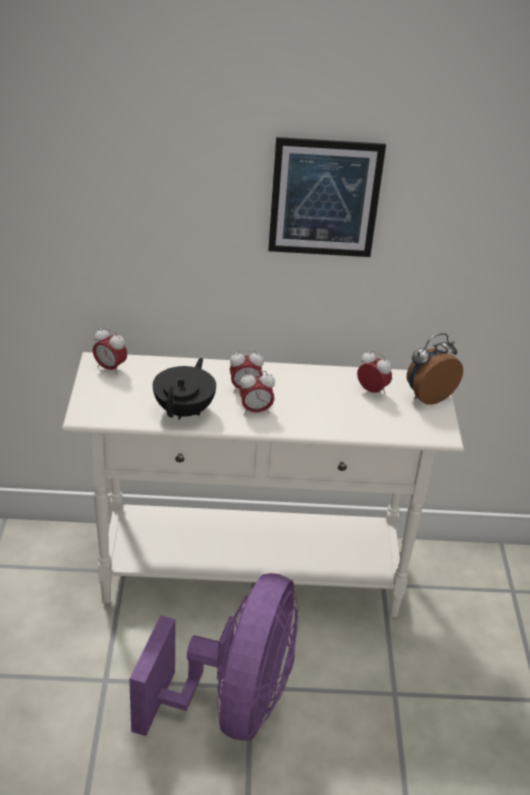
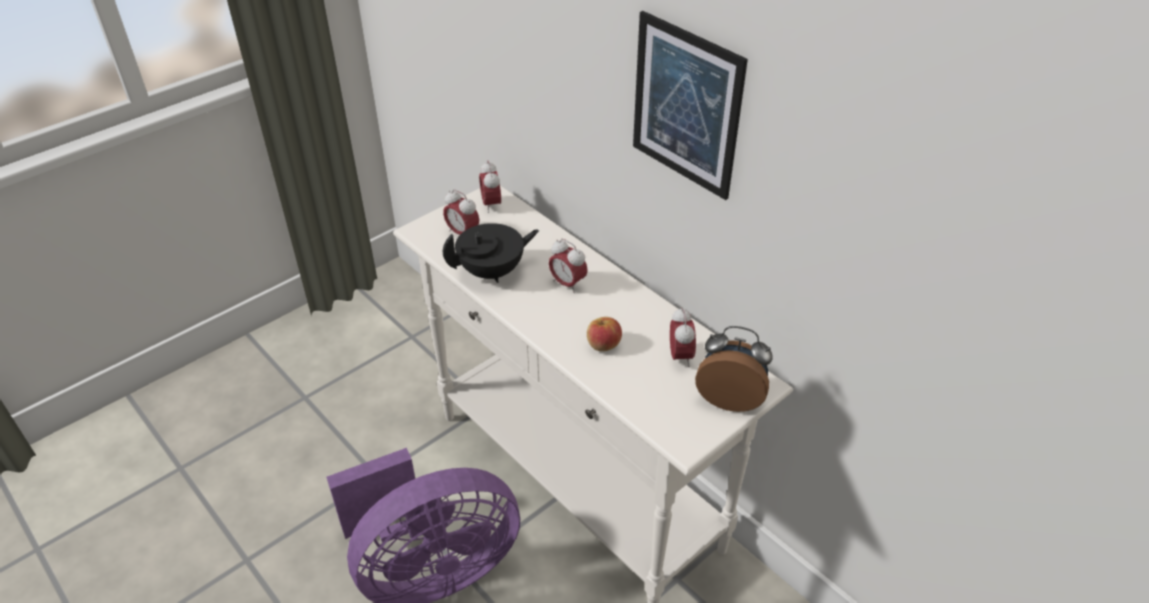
camera: 50 degrees right, 5 degrees up
(255, 411) = (546, 307): alarm clock -> alarm clock (462, 233)
(322, 411) = (603, 344): none -> apple

